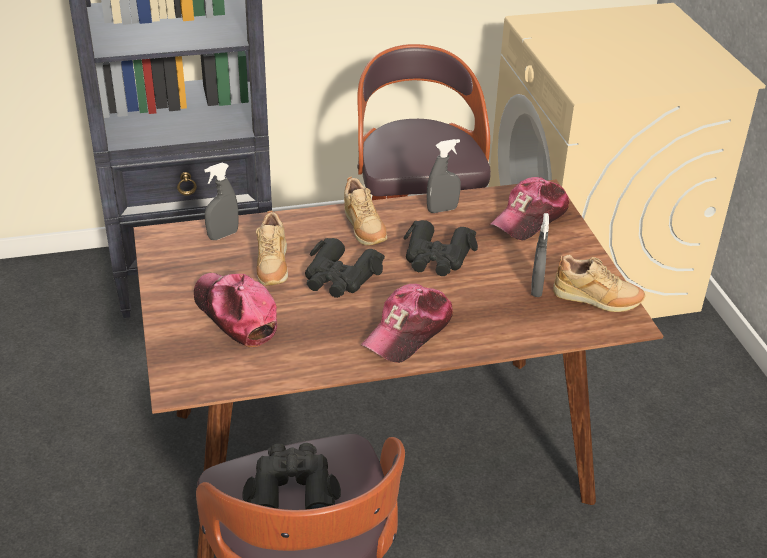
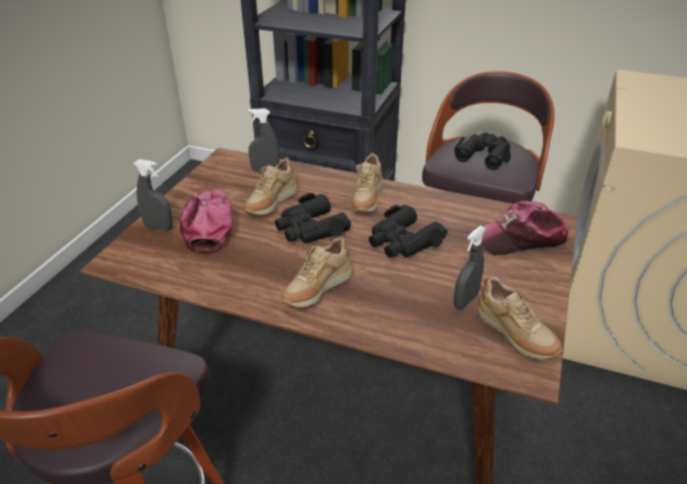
camera: 35 degrees right, 0 degrees up
(292, 489) = (98, 378): black binoculars -> black binoculars (484, 155)
(409, 331) = (316, 291): cap -> beige shoe
(442, 209) = (446, 206): grey spray bottle -> grey spray bottle (159, 227)

